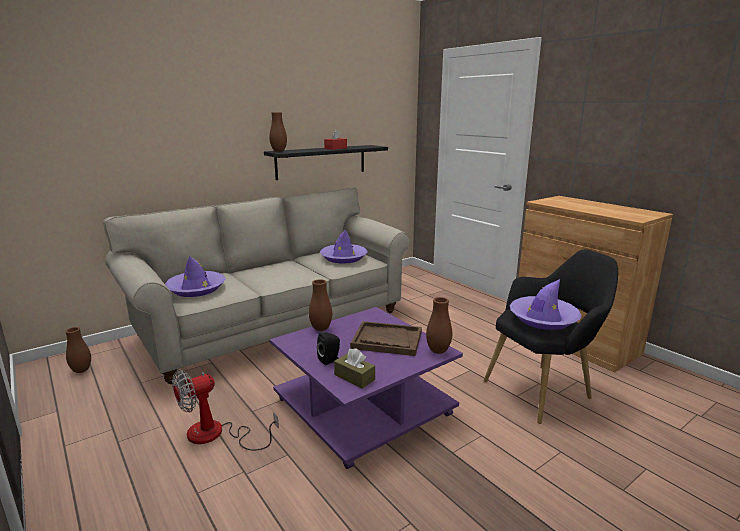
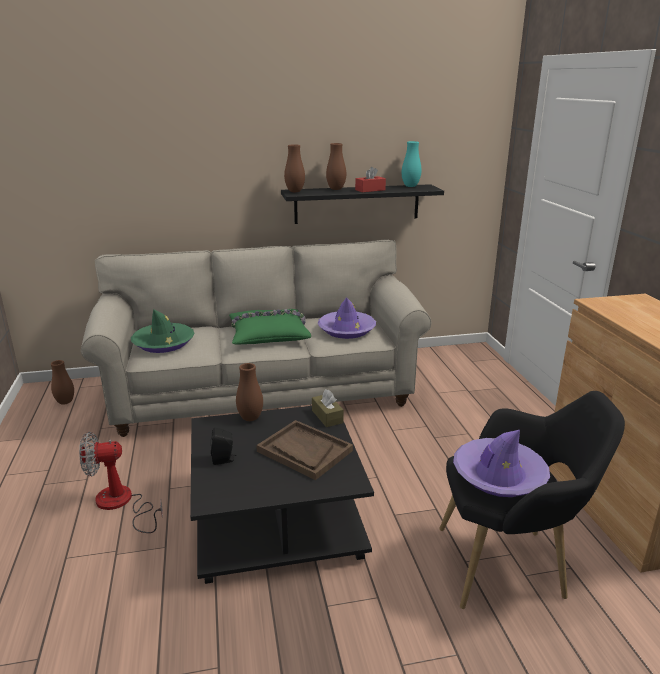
camera: 25 degrees right, 5 degrees up
(196, 289) = (163, 343): purple hat -> green hat
(282, 270) = (268, 334): none -> green pillow
(354, 377) = (228, 488): brown tissue box -> brown tissue box (327, 416)
(360, 146) = (410, 186): none -> turquoise vase
(364, 405) = (278, 516): purple coffee table -> black coffee table
(438, 351) = (347, 481): brown vase -> brown vase (336, 189)

